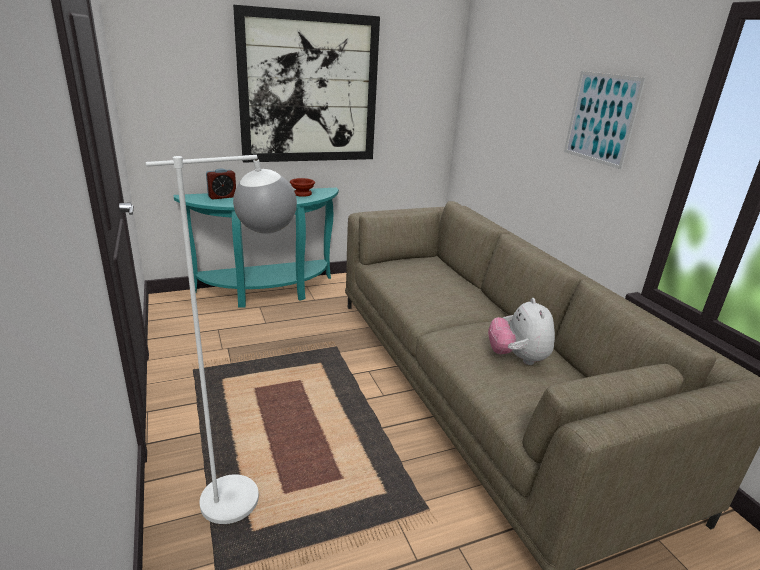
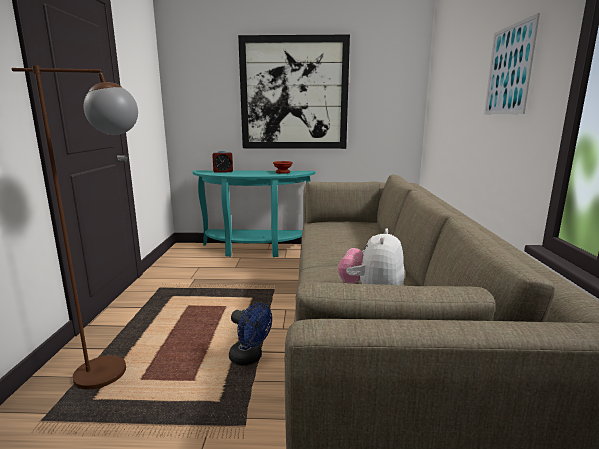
camera: 25 degrees right, 10 degrees down
(249, 492) = (119, 372): white floor lamp -> brown floor lamp
(377, 438) = (249, 358): none -> blue fan

